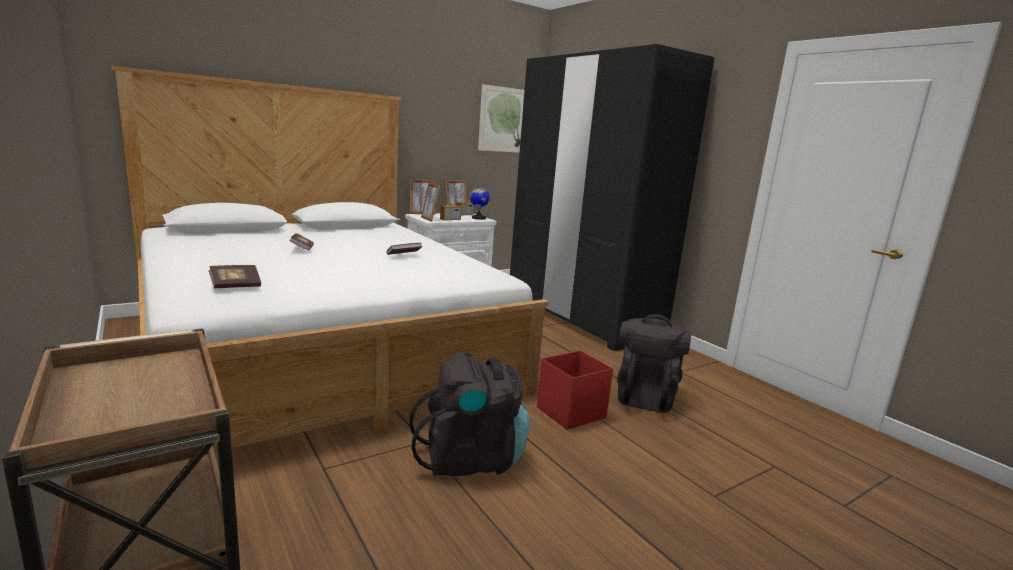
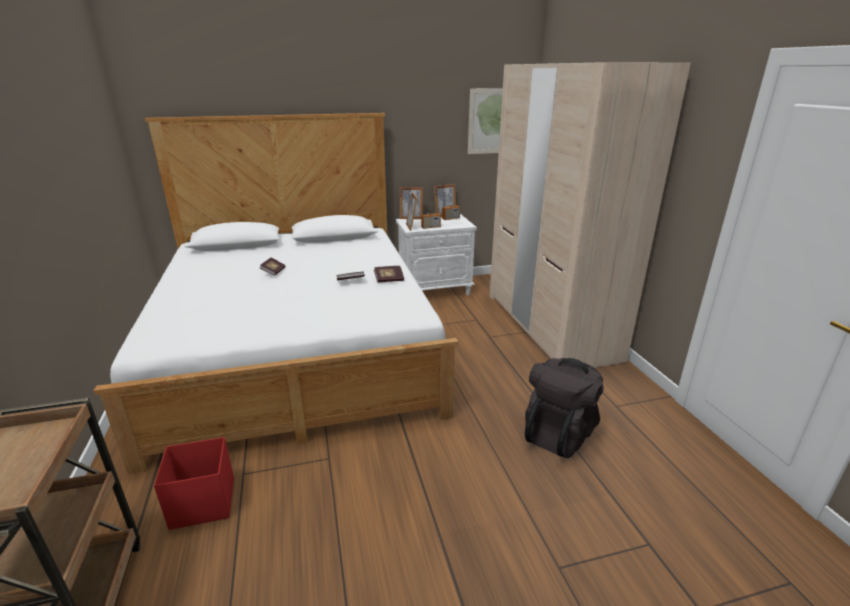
camera: 20 degrees right, 10 degrees up
(235, 286) = (187, 323): book -> book (389, 280)
(471, 458) = (357, 483): black backpack -> none
(478, 218) = (461, 223): globe -> none
(570, 412) = (472, 444): red storage box -> red storage box (202, 503)
(580, 316) = (549, 325): black wardrobe -> beige wardrobe

